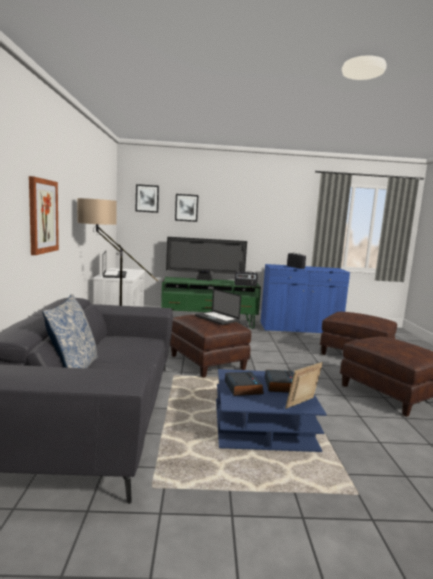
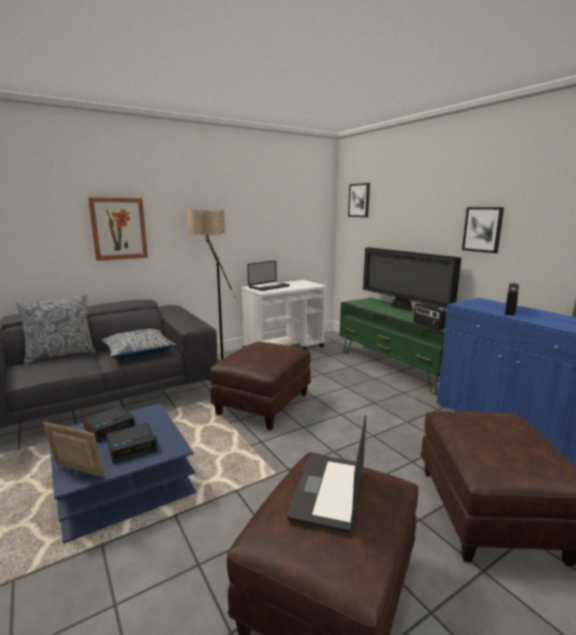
camera: 60 degrees right, 5 degrees up
(130, 345) = (138, 351): none -> pillow
(186, 207) = (395, 209): picture -> picture (482, 229)
(216, 318) = (265, 354): laptop -> laptop (328, 491)

